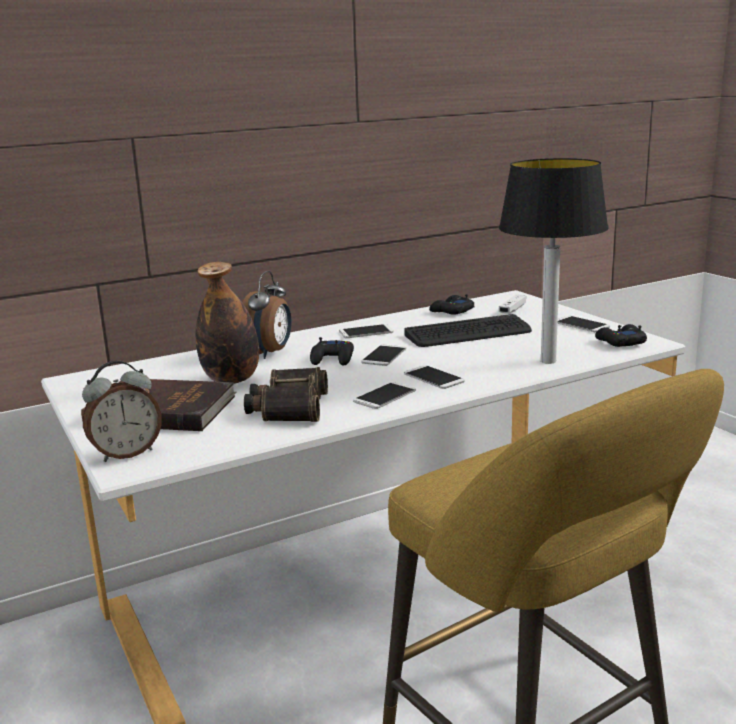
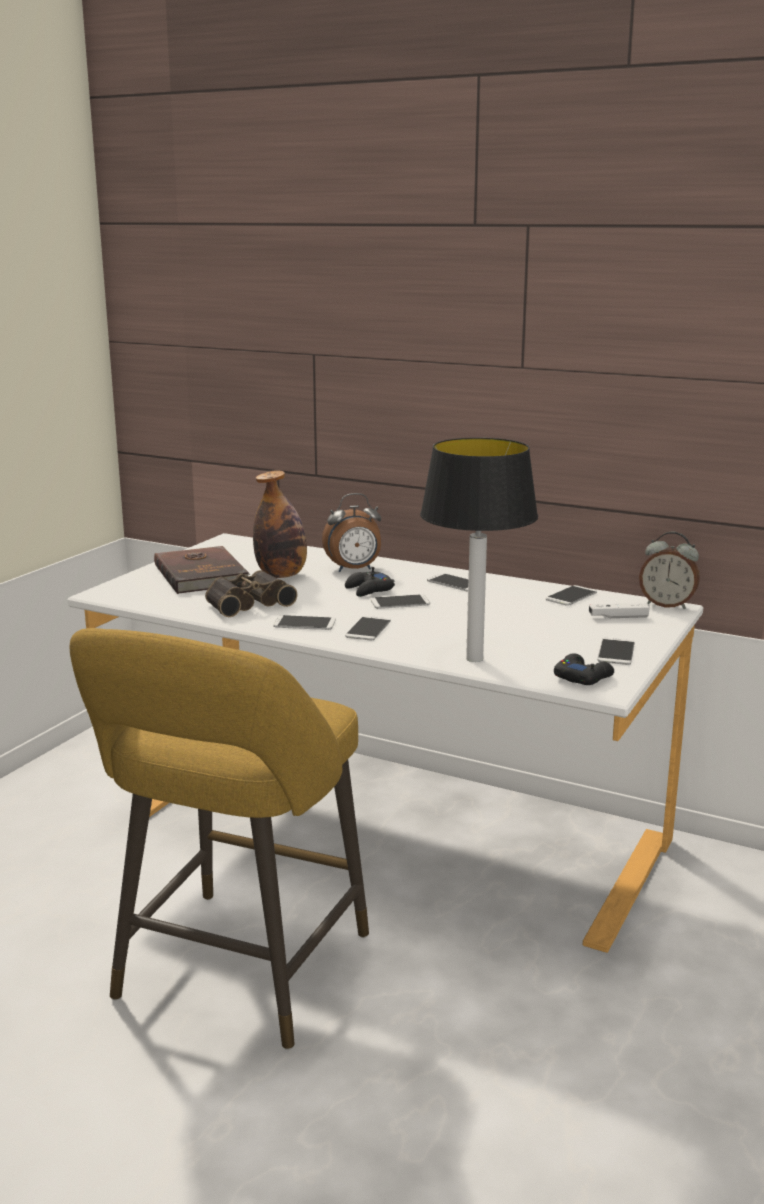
camera: 55 degrees right, 0 degrees up
(126, 453) = (122, 587): alarm clock -> alarm clock (667, 605)
(451, 311) = (571, 596): black game controller -> phone
(468, 333) = (510, 616): keyboard -> none

